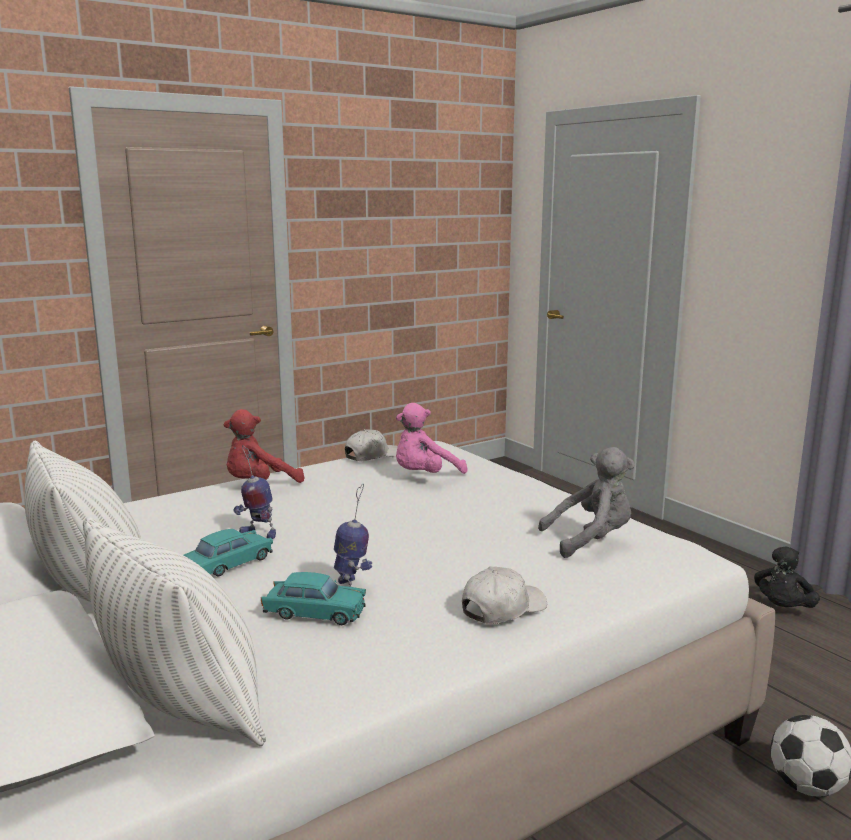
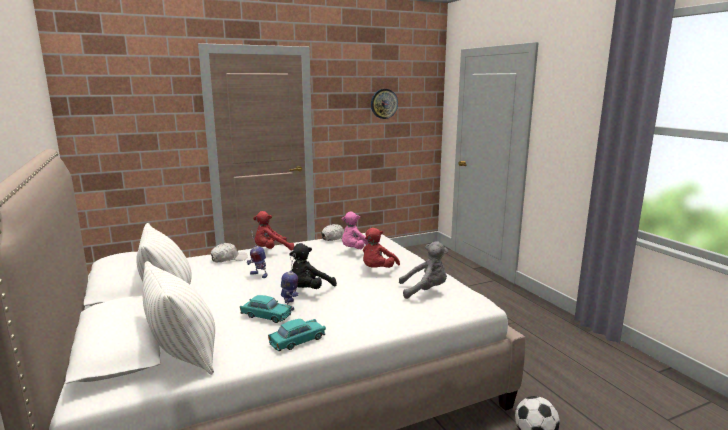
camera: 10 degrees right, 0 degrees up
(228, 564) = (237, 289): turquoise toy car -> turquoise toy car (297, 341)
(413, 209) = (384, 103): none -> wall clock
(481, 509) = (377, 270): none -> red plush toy
(502, 608) = (359, 322): white cap -> white cap (229, 259)
(782, 608) = (564, 339): black plush toy -> black plush toy (309, 290)

